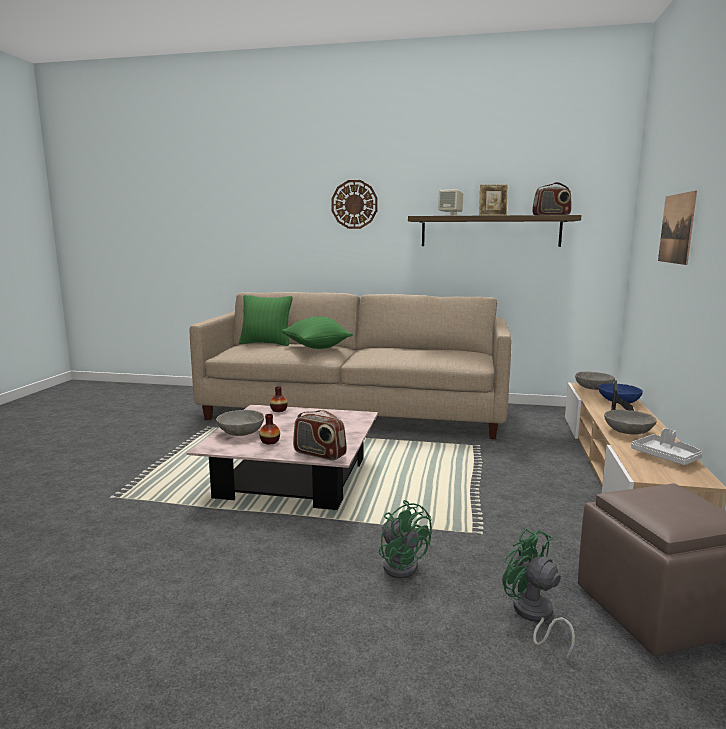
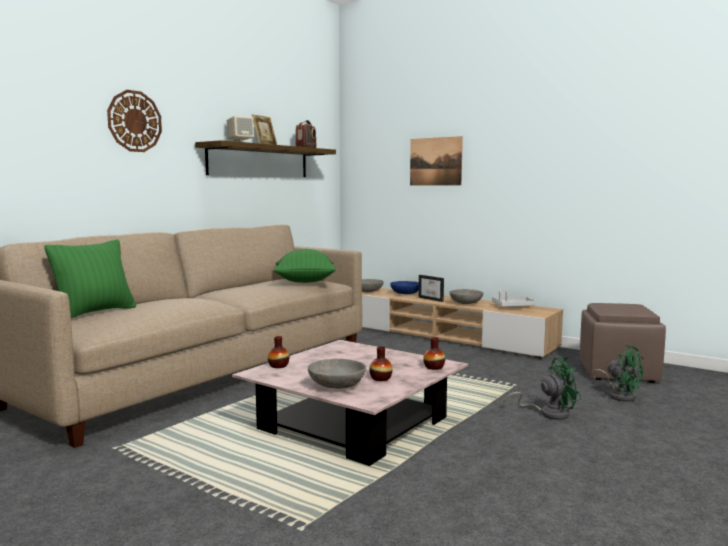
camera: 65 degrees left, 5 degrees down
(316, 348) = (184, 300): green pillow -> green pillow (304, 283)
(319, 454) = (434, 367): radio -> vase
(534, 616) = (620, 395): green fan -> green fan turned 120 degrees counterclockwise

